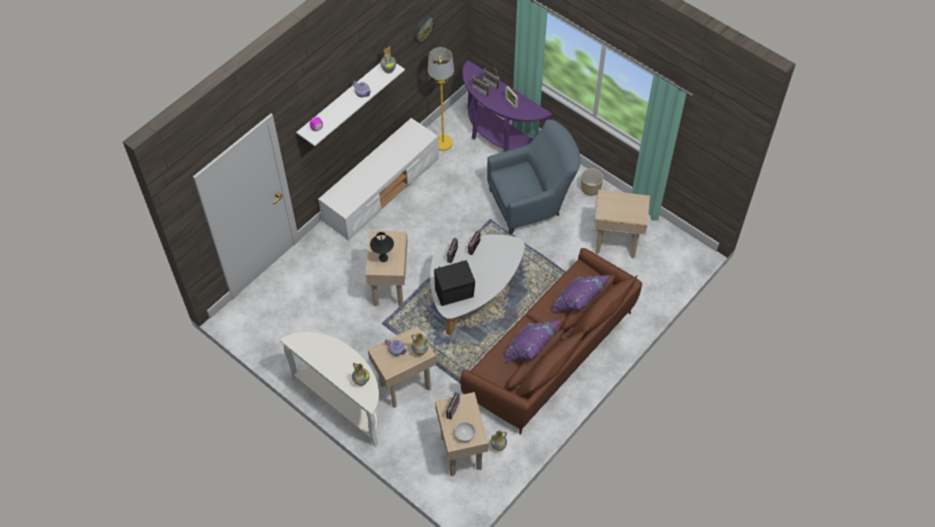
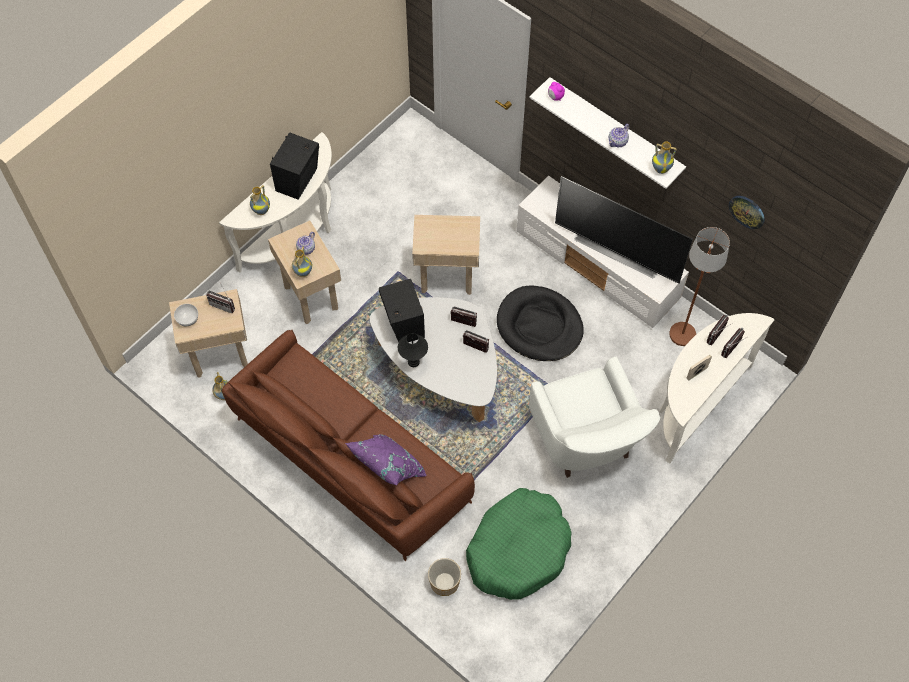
camera: 90 degrees right, 5 degrees up
(330, 354) = (299, 180): none -> black speaker
(383, 258) = (438, 232): black table lamp -> black table lamp (413, 362)
(391, 157) = (618, 250): none -> television
(435, 228) = (539, 326): none -> black dog bed
(443, 143) = (682, 334): yellow floor lamp -> brown floor lamp
(498, 139) = (695, 403): purple console table -> white console table
(529, 350) = (320, 408): purple pillow -> none
(532, 202) = (587, 443): blue armchair -> white armchair
(590, 188) = (615, 521): planter -> planter (444, 582)
(616, 244) = (518, 549): beige side table -> green dog bed

